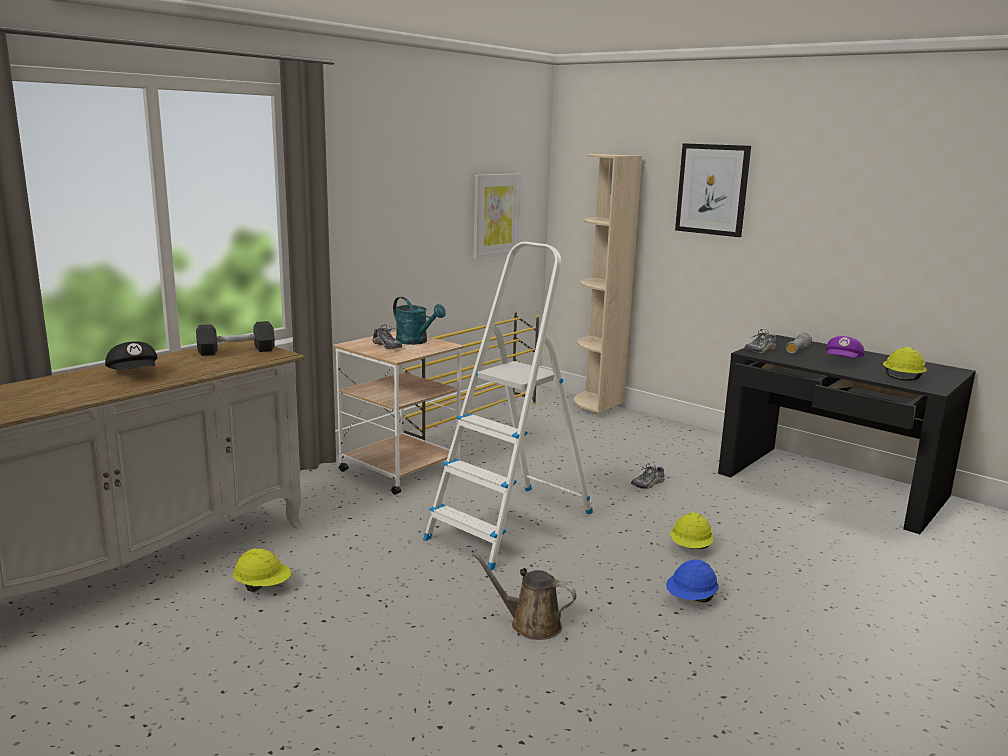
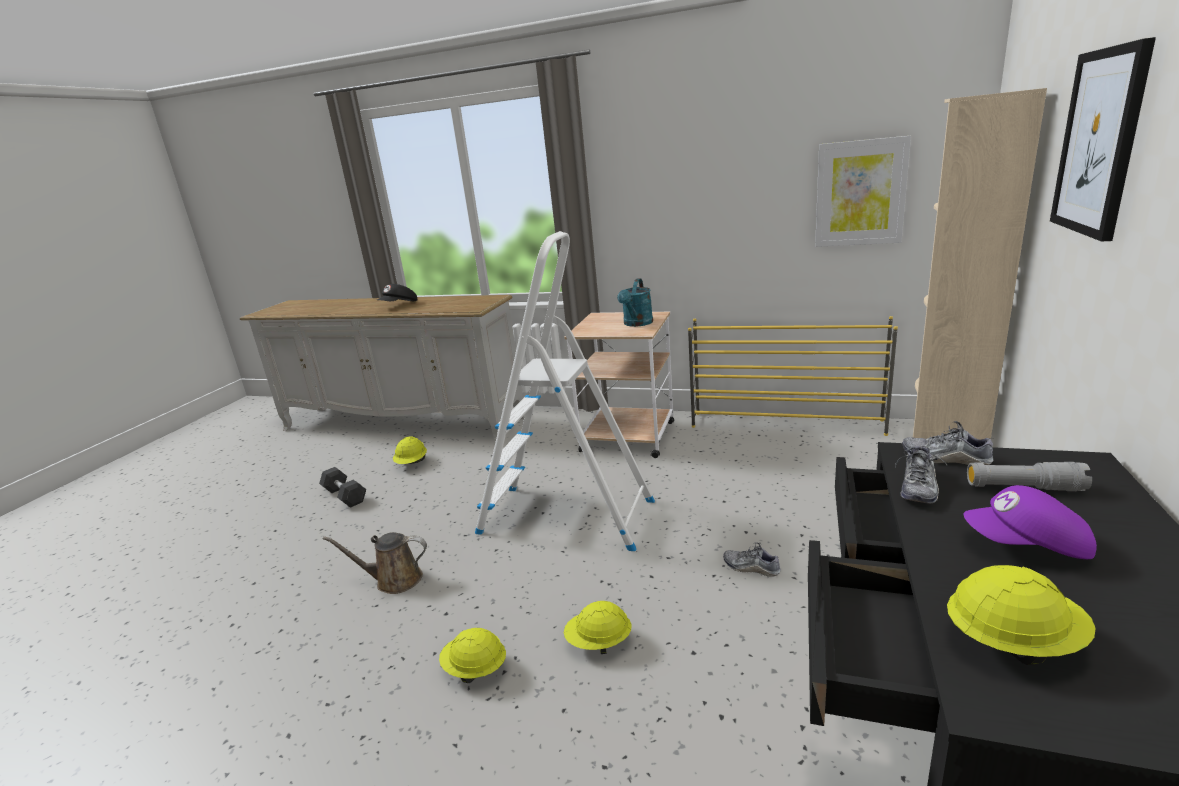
camera: 70 degrees right, 5 degrees up
(236, 351) = (470, 302): grey dumbbell -> grey dumbbell (345, 496)
(387, 346) = (609, 322): shoe -> shoe (918, 487)
(531, 624) = (394, 580): brown watering can -> brown watering can turned 90 degrees counterclockwise
(691, 599) = (475, 669): blue hard hat -> yellow hard hat

